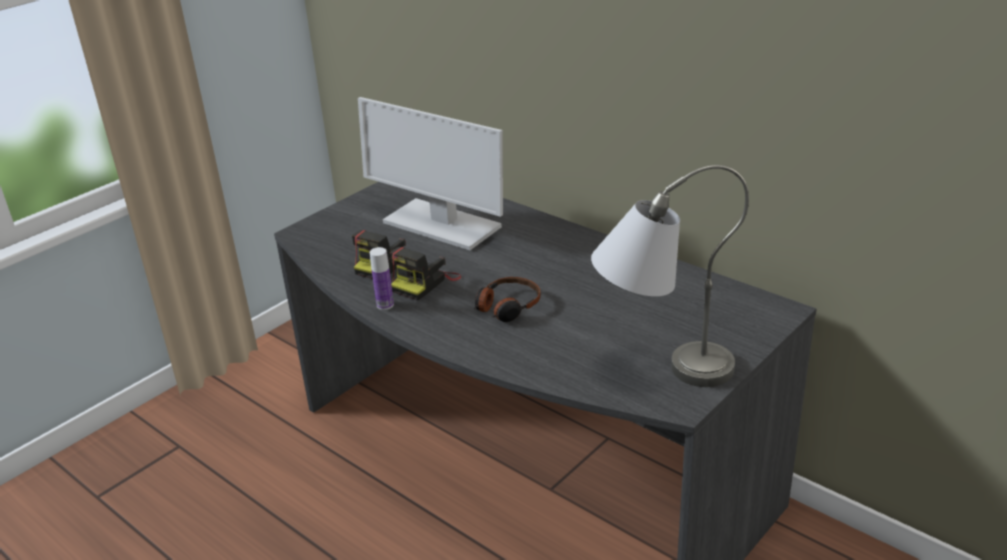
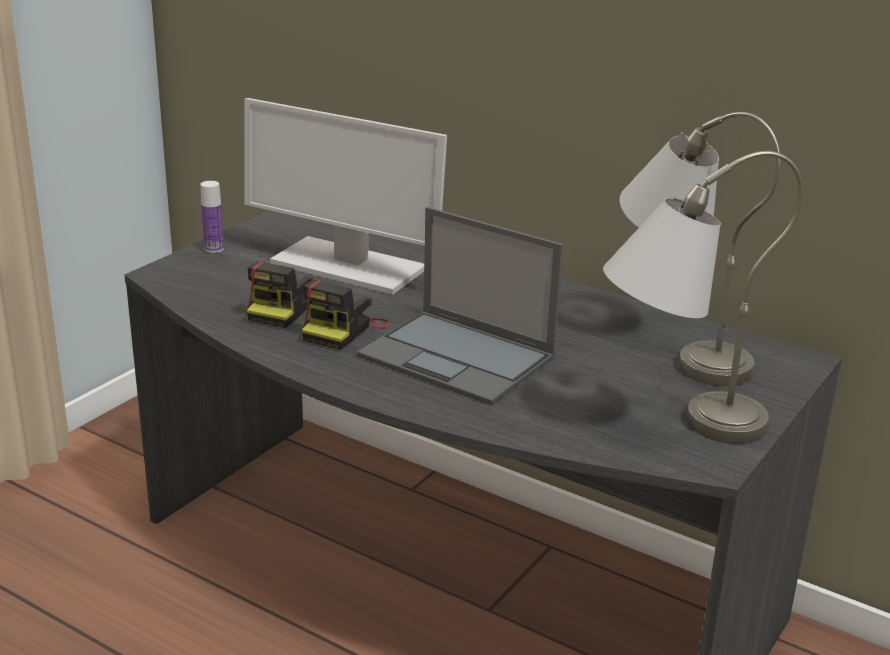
camera: 10 degrees left, 5 degrees down
(385, 305) = (297, 355): bottle -> bottle (214, 249)
(507, 307) = (459, 357): headphones -> laptop
(681, 300) = (677, 349): none -> grey table lamp

